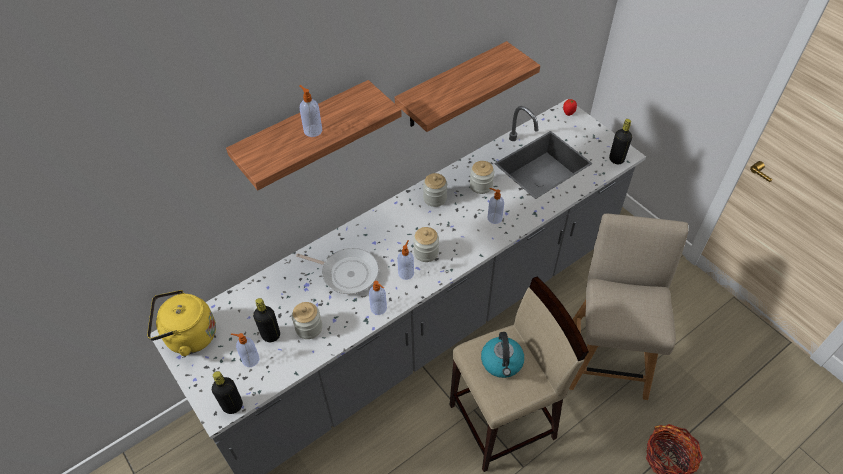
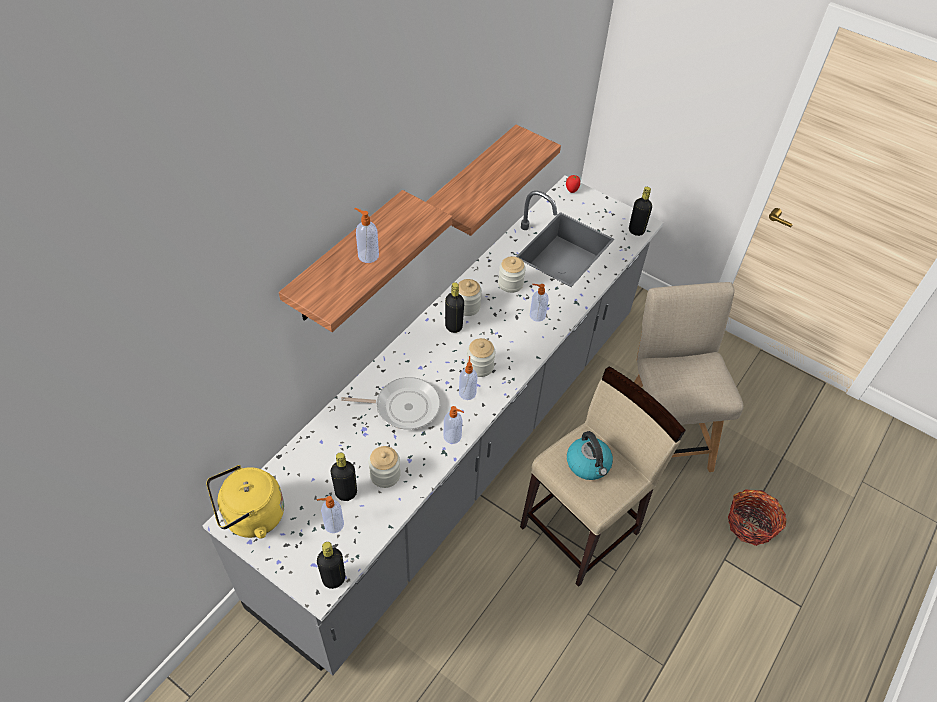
camera: 20 degrees left, 0 degrees up
(416, 213) = (453, 326): none -> black bottle

